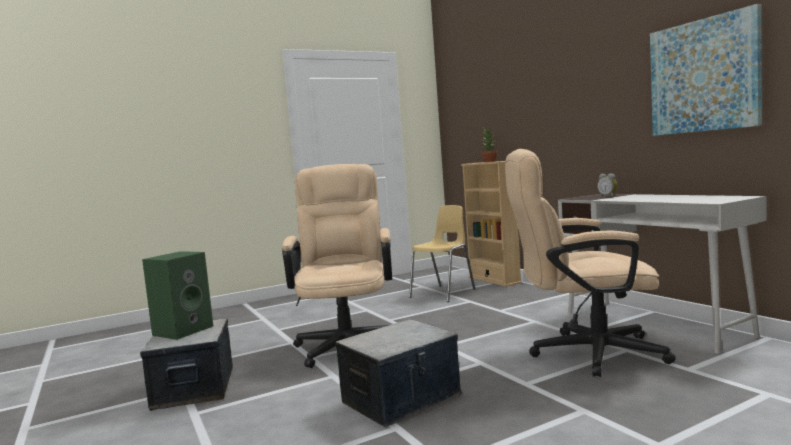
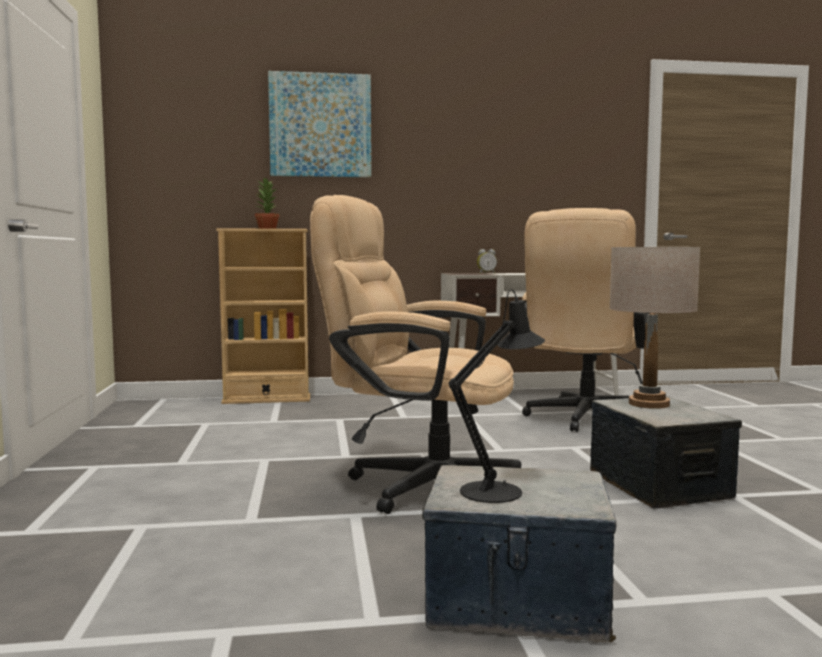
camera: 70 degrees left, 0 degrees up
(183, 330) = (497, 490): green speaker -> black table lamp
(409, 332) = (649, 404): none -> beige table lamp
(444, 293) = (274, 421): yellow chair -> none
(703, 76) = (553, 168): picture -> picture (320, 125)

